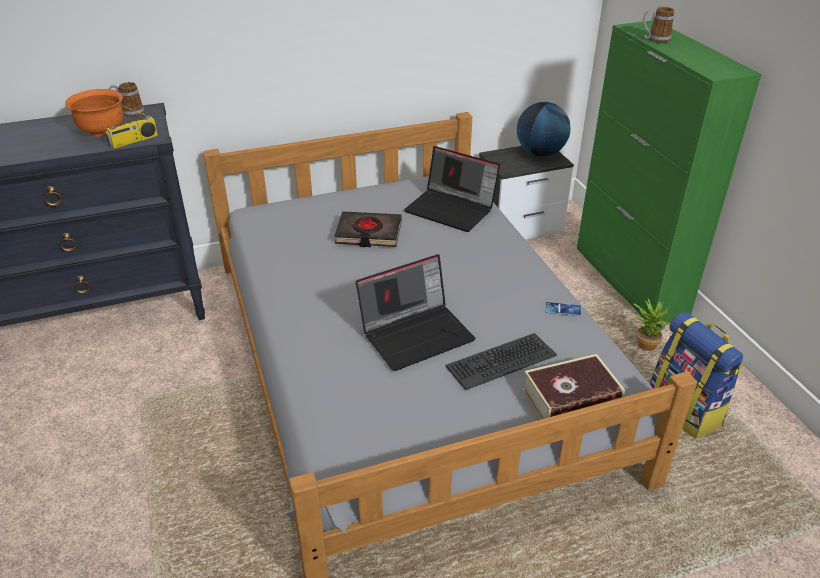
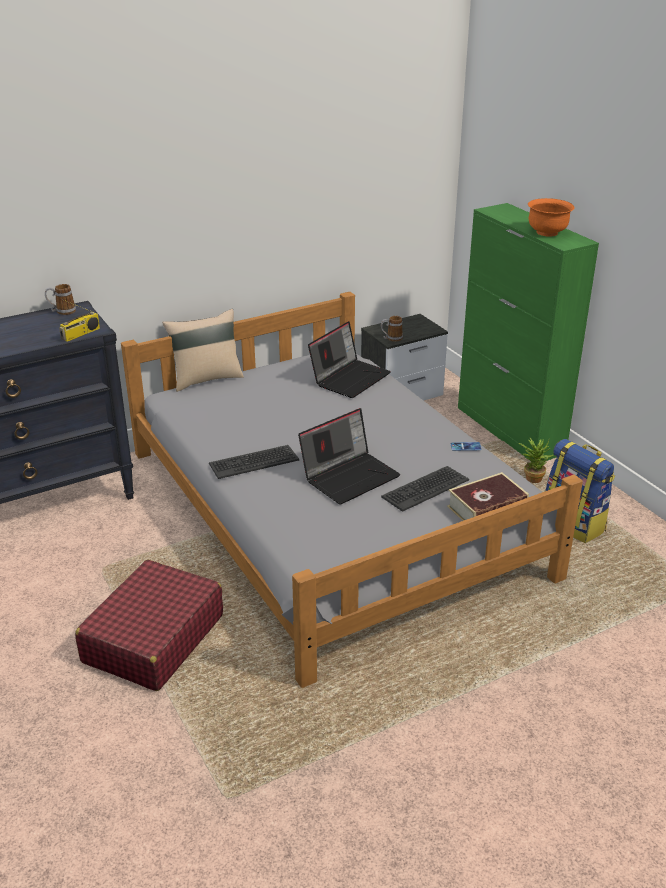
camera: 10 degrees left, 5 degrees down
(102, 131) = (47, 328): orange bowl -> orange bowl (547, 233)
(165, 500) = (153, 639): none -> red suitcase
(299, 196) = (206, 379): none -> beige pillow
(314, 303) = (254, 462): none -> keyboard
(368, 233) = (282, 404): black book -> none
(452, 209) = (350, 378): laptop -> laptop turned 75 degrees counterclockwise
(540, 153) = (416, 324): globe -> none
(654, 40) = (511, 220): mug -> mug (391, 338)

